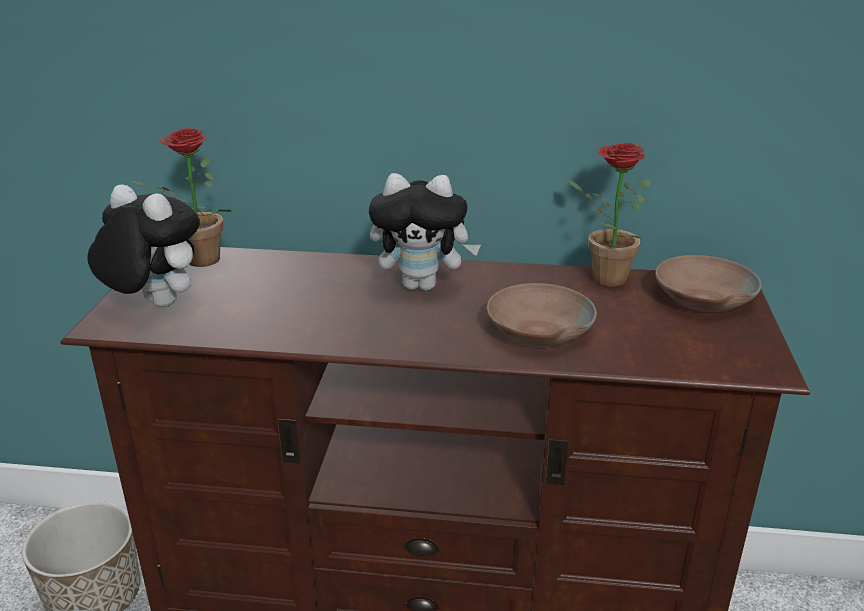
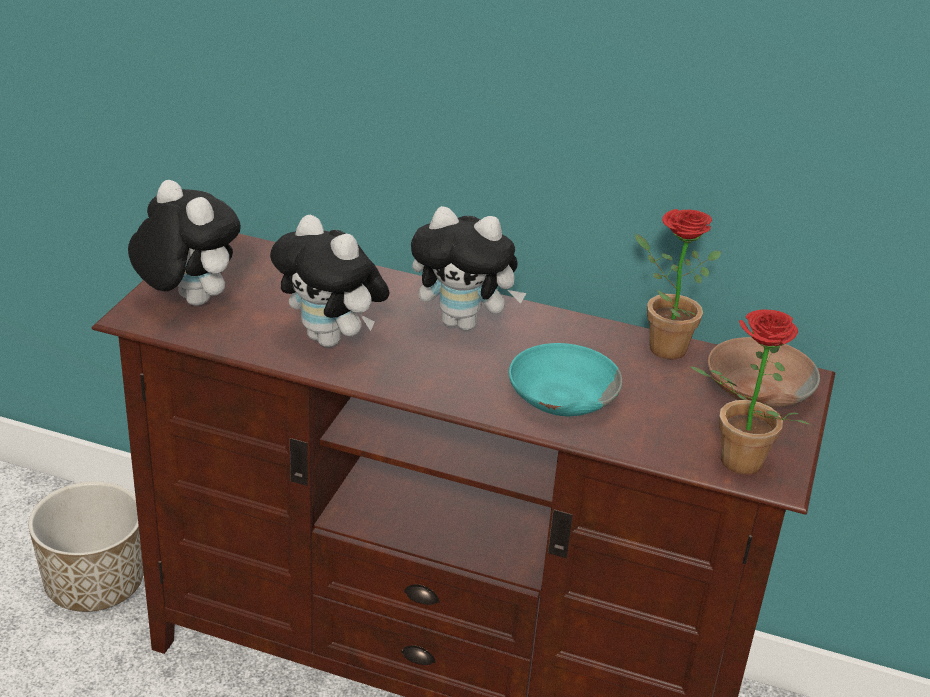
camera: 10 degrees right, 5 degrees up
(196, 261) = (239, 255): potted plant -> potted plant (733, 463)
(305, 316) = (331, 339): none -> plush toy
(537, 330) = (560, 396): brown bowl -> turquoise bowl

